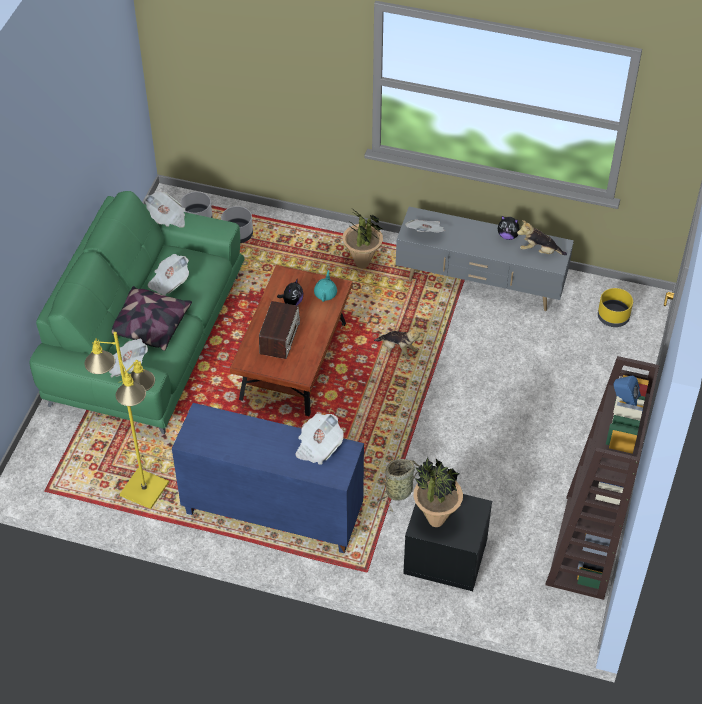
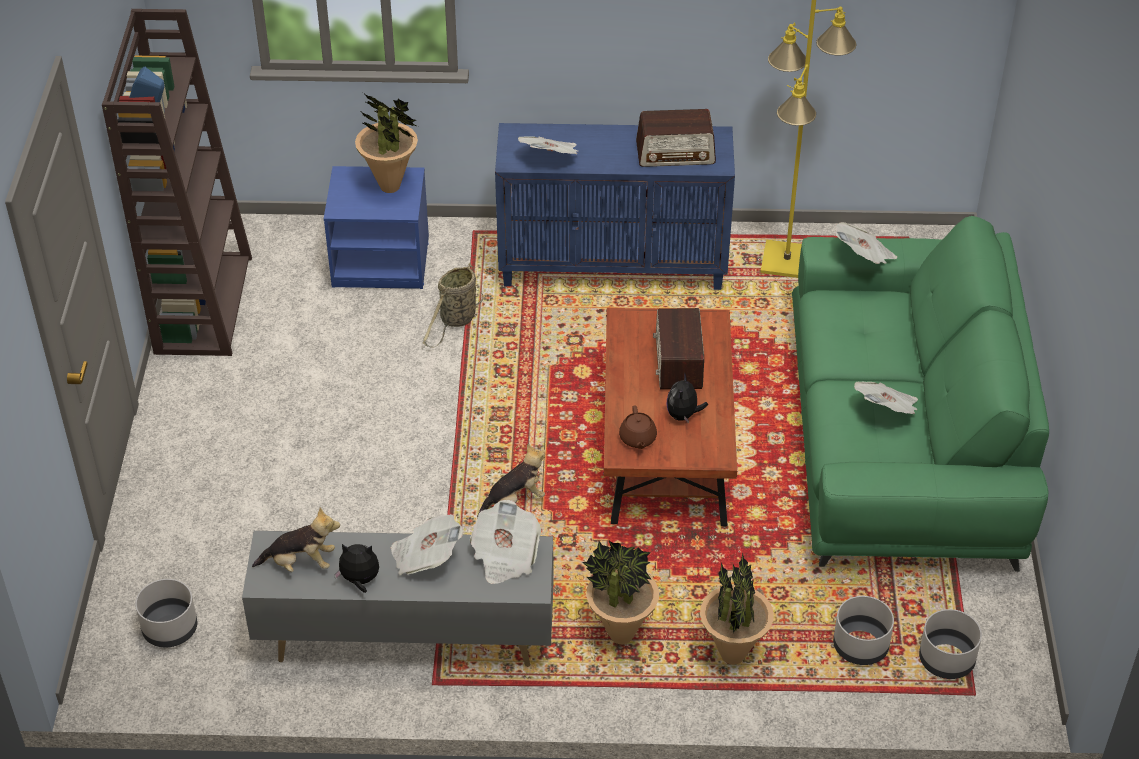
camera: 165 degrees right, 5 degrees down
(149, 326) = (877, 344): pillow -> none
(167, 218) = (946, 476): newspaper -> newspaper (426, 557)
(225, 431) = (676, 153): none -> radio
(307, 243) = (732, 656): none -> potted plant
(325, 293) = (637, 439): turquoise teapot -> brown teapot
(398, 350) = (514, 501): plush toy -> plush toy turned 135 degrees clockwise
(444, 558) = (382, 261): black nightstand -> blue nightstand
(613, 317) = (170, 629): yellow planter -> grey planter

